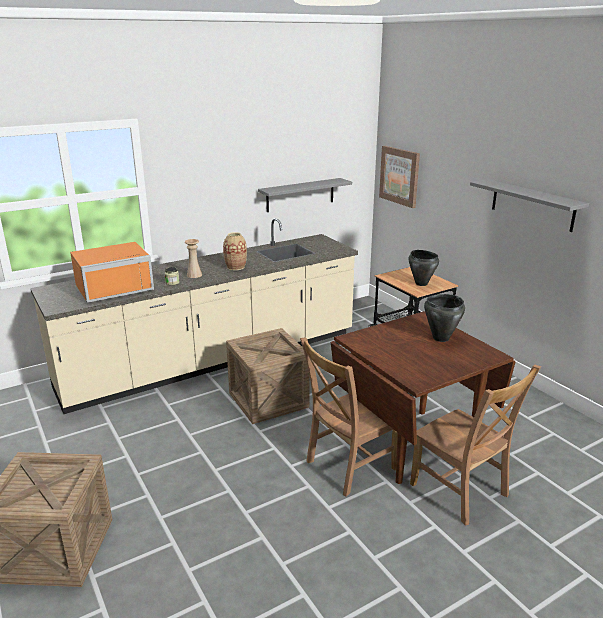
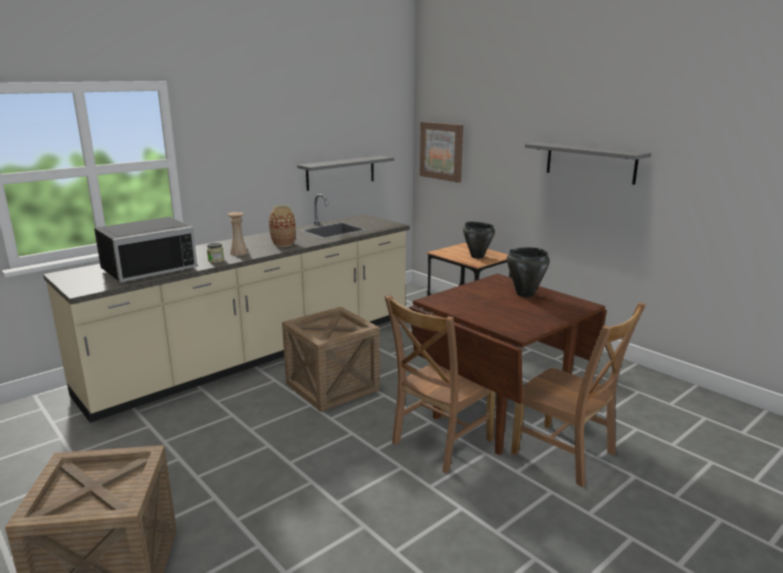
camera: 10 degrees left, 5 degrees down
(114, 287) = (147, 268): orange microwave -> black microwave

